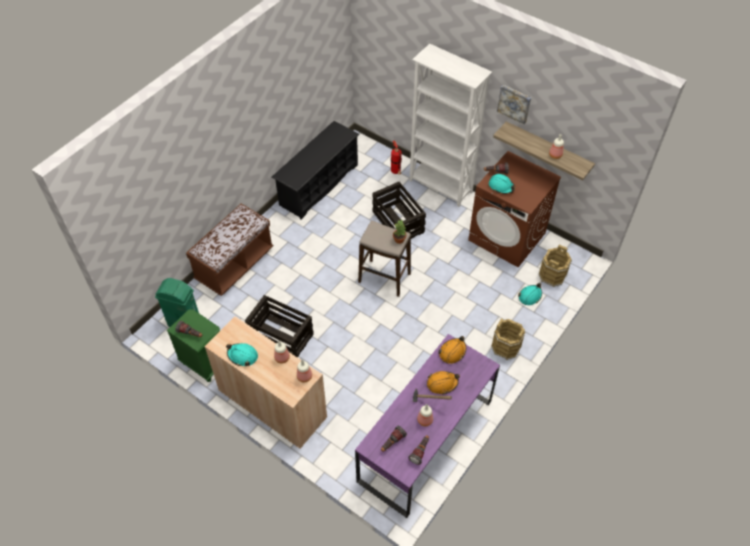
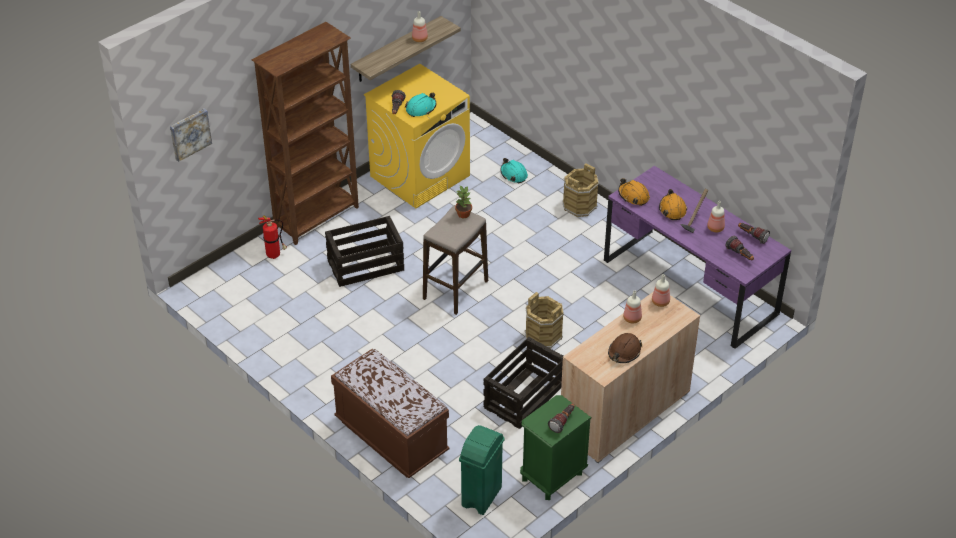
camera: 80 degrees left, 10 degrees down
(242, 356) = (624, 352): turquoise hard hat -> brown hard hat
(318, 185) = (269, 335): black shoe rack -> none
(440, 187) = (318, 218): white bookcase -> brown bookcase
(507, 236) = (420, 175): brown washing machine -> yellow washing machine
(514, 103) = (354, 34): picture -> picture (189, 134)
(552, 275) = (488, 152): brown bucket -> brown bucket (543, 336)

